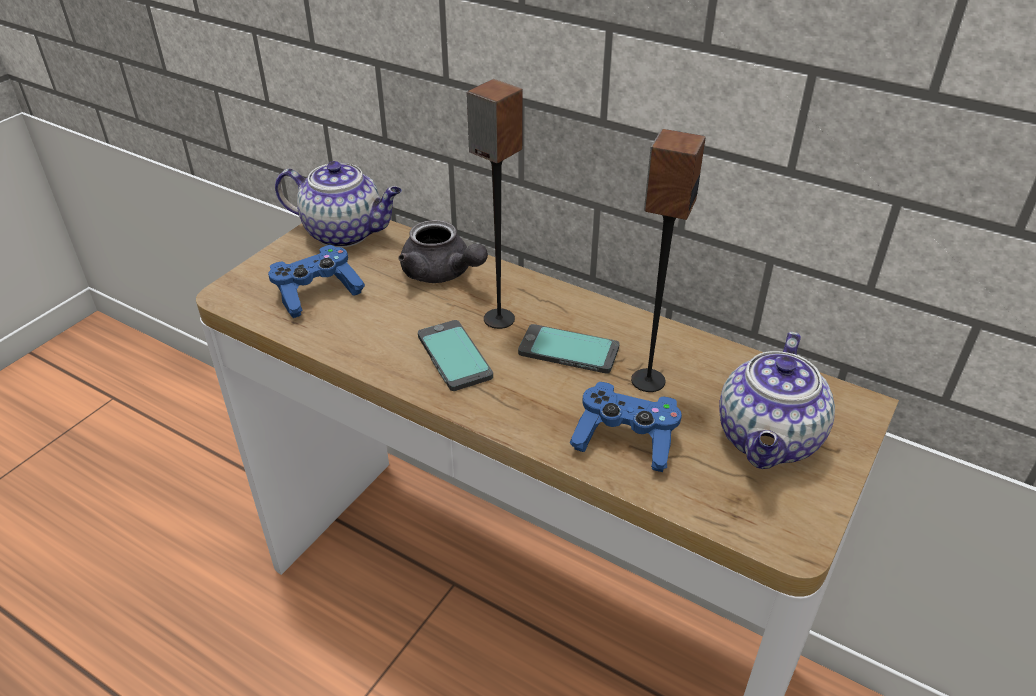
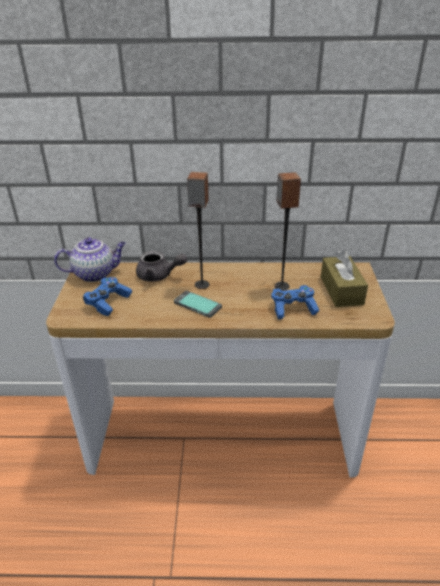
camera: 30 degrees left, 5 degrees down
(568, 351) = (241, 286): phone -> none
(768, 441) = (341, 290): teapot -> brown tissue box

